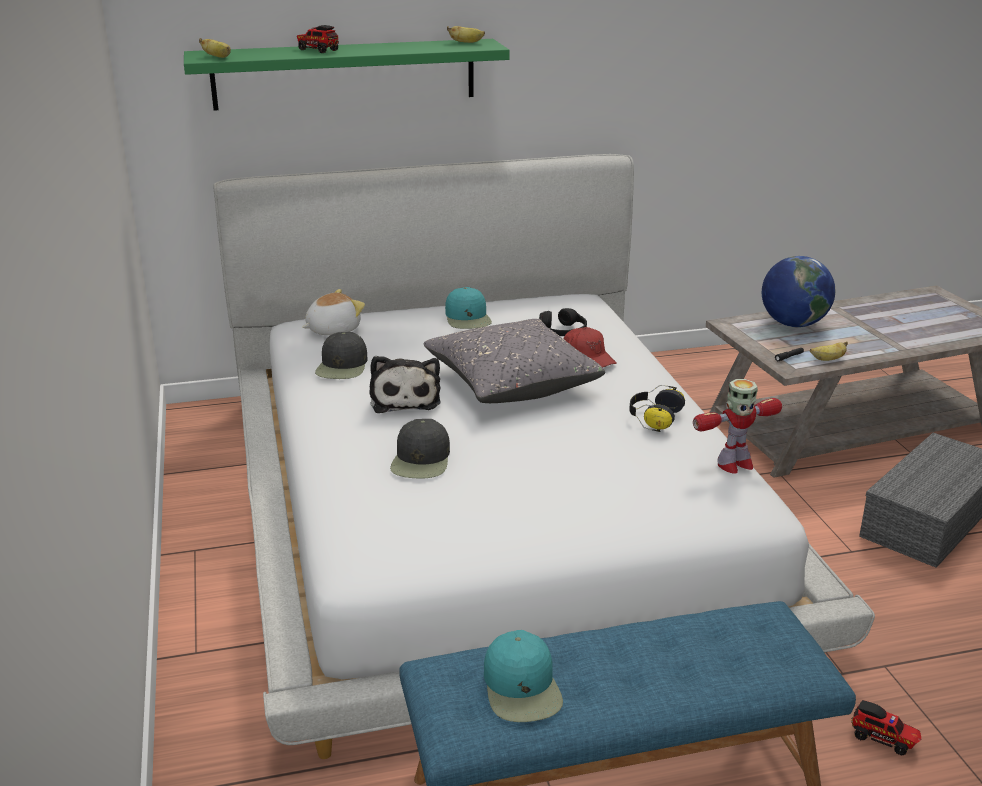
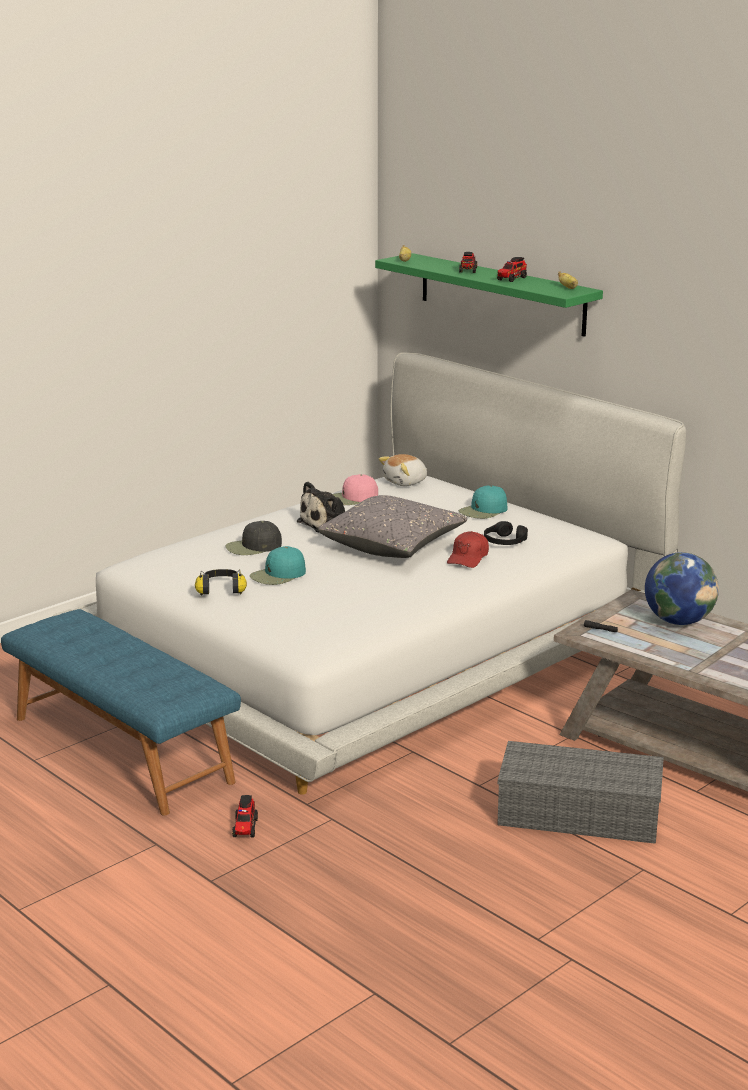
camera: 60 degrees right, 5 degrees down
(332, 329) = (406, 482): plush toy -> plush toy turned 120 degrees clockwise
(342, 366) = (352, 498): black cap -> pink cap
(391, 47) = (511, 279): none -> toy truck
(522, 688) = (73, 634): turquoise cap -> turquoise cap (278, 575)
(654, 418) = (397, 596): headphones -> headphones (221, 590)
(734, 464) = (360, 631): toy robot -> none
(828, 359) = (619, 644): banana -> none

